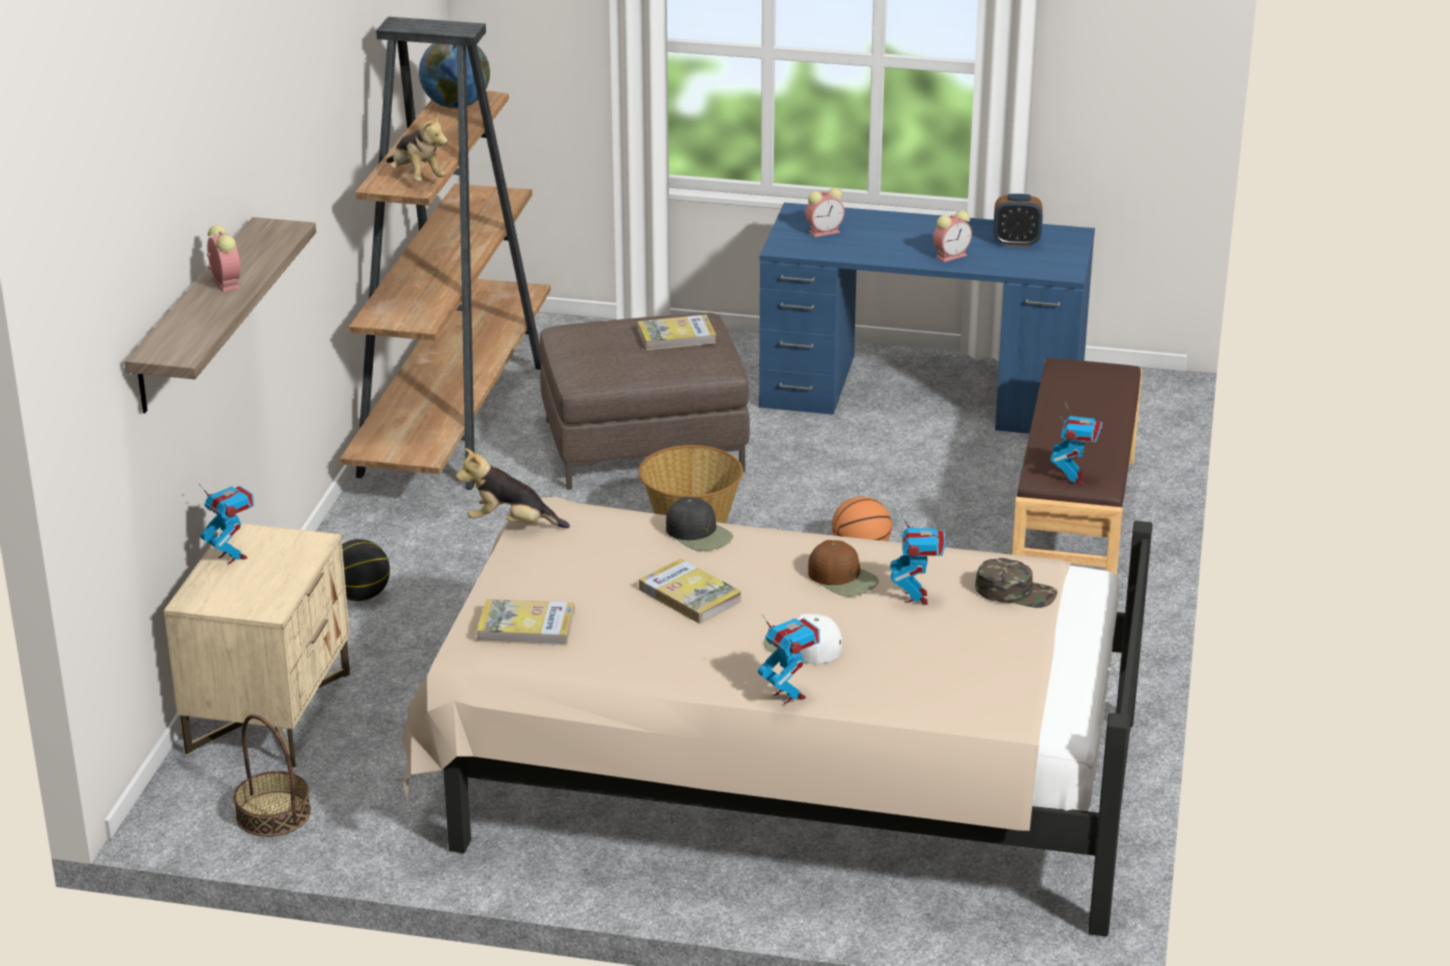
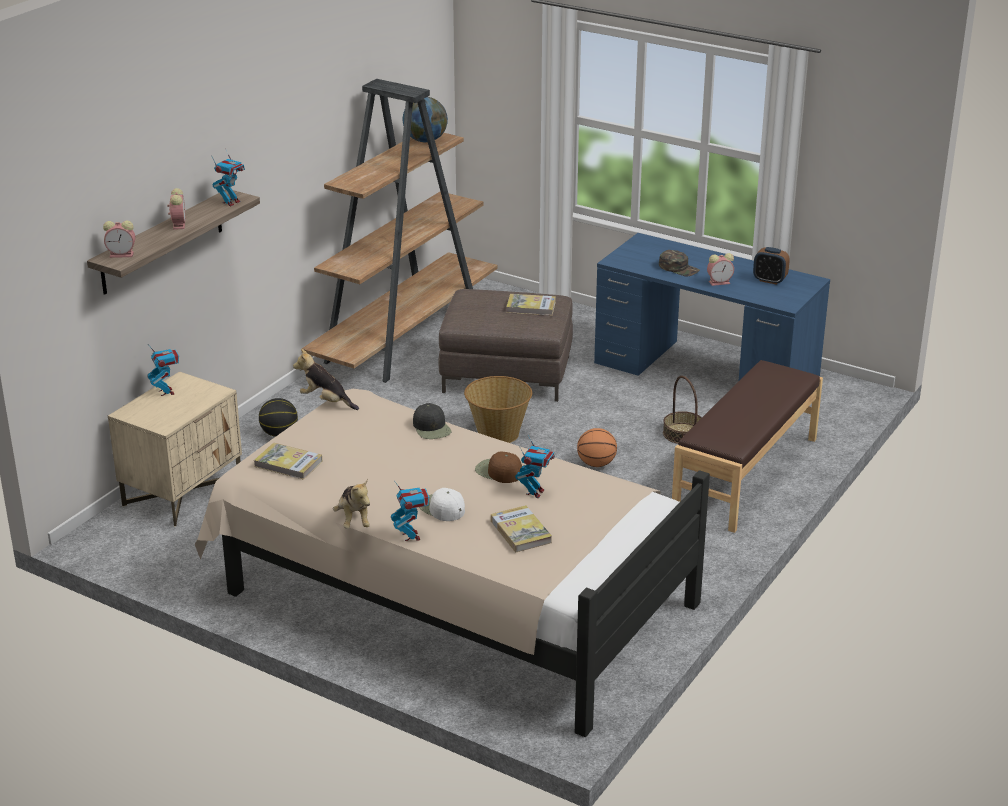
camera: 20 degrees right, 0 degrees up
(273, 814) = (146, 550): basket -> basket (683, 434)
(416, 177) = (366, 180): plush toy -> plush toy (354, 520)
(689, 595) = (397, 464): book -> book (520, 531)
(825, 231) = (649, 254): alarm clock -> alarm clock (122, 254)
(843, 578) = (498, 471): brown cap -> brown cap turned 150 degrees clockwise
(1016, 592) = (600, 501): green cap -> green cap (679, 268)
(1074, 479) = (719, 440): toy robot -> toy robot (231, 202)

